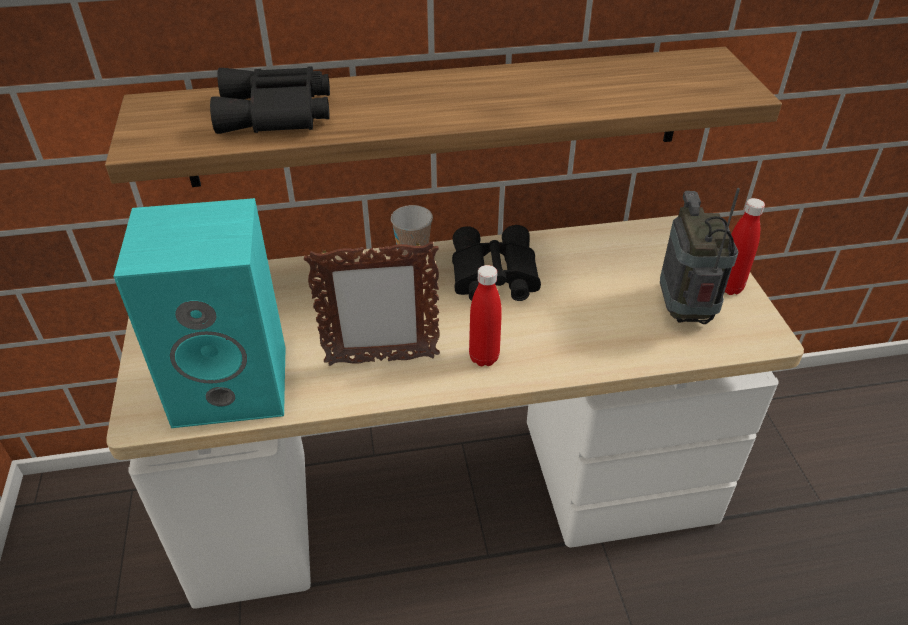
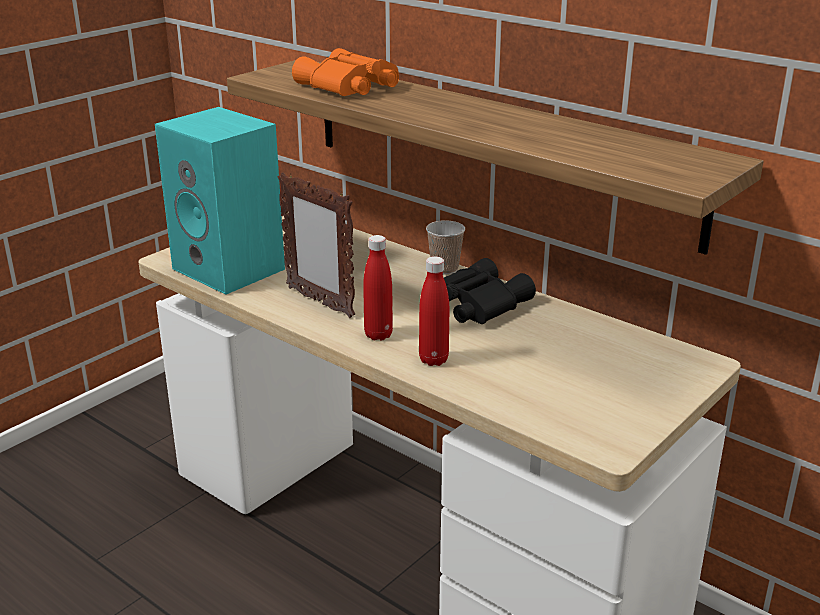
camera: 50 degrees right, 15 degrees down
(277, 114) = (348, 87): black binoculars -> orange binoculars
(684, 311) = (573, 396): radio -> none
(729, 287) = (647, 407): red bottle -> red bottle (433, 360)

